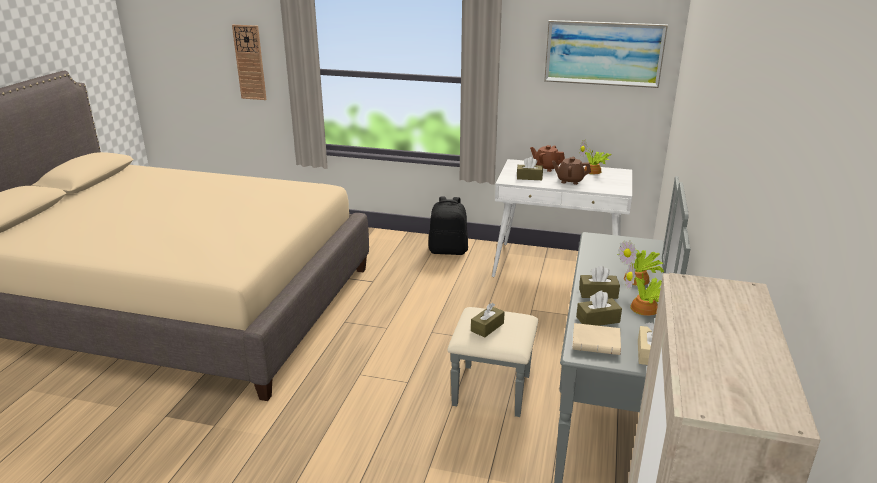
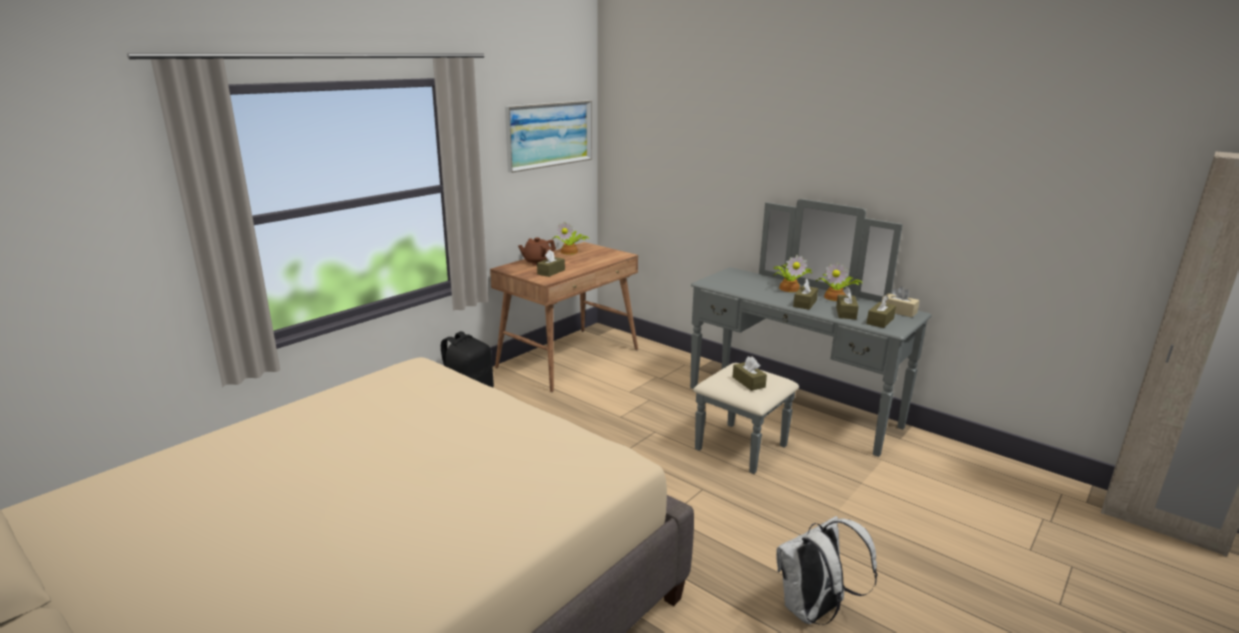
camera: 65 degrees left, 5 degrees down
(250, 62) = (80, 240): wall clock -> none
(280, 470) = (814, 611): none -> white backpack
(558, 267) = (568, 358): white desk -> brown desk
(569, 180) = (580, 262): brown teapot -> none
(597, 343) = (880, 321): beige book -> brown tissue box

